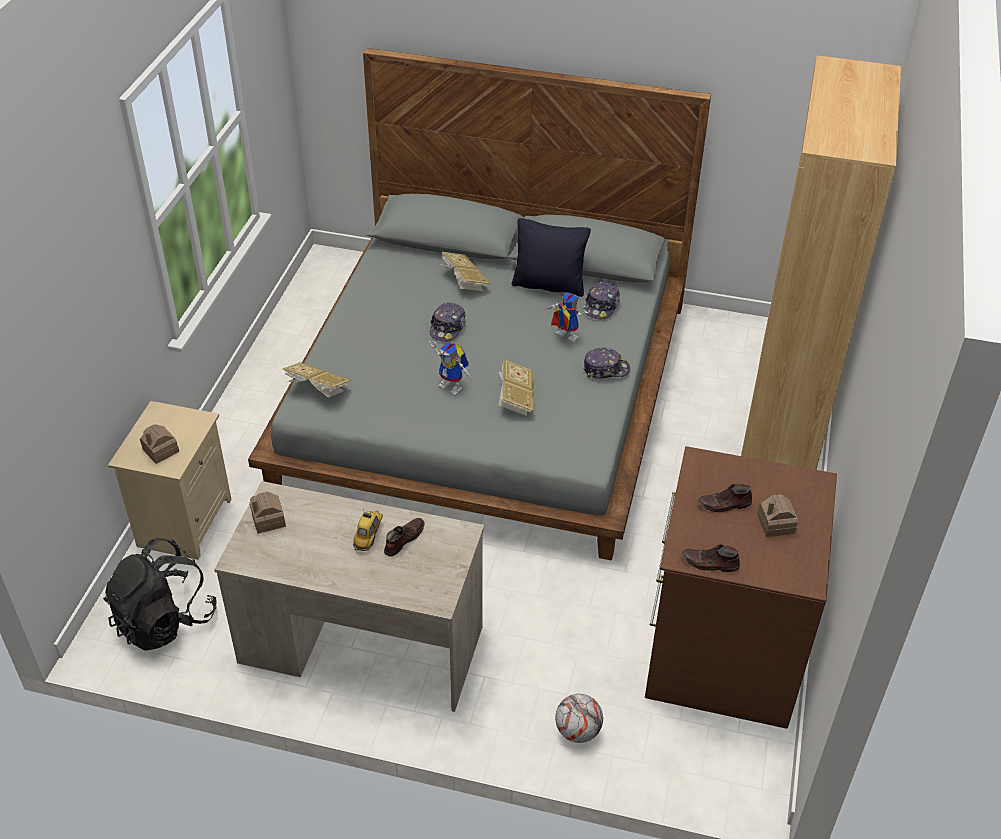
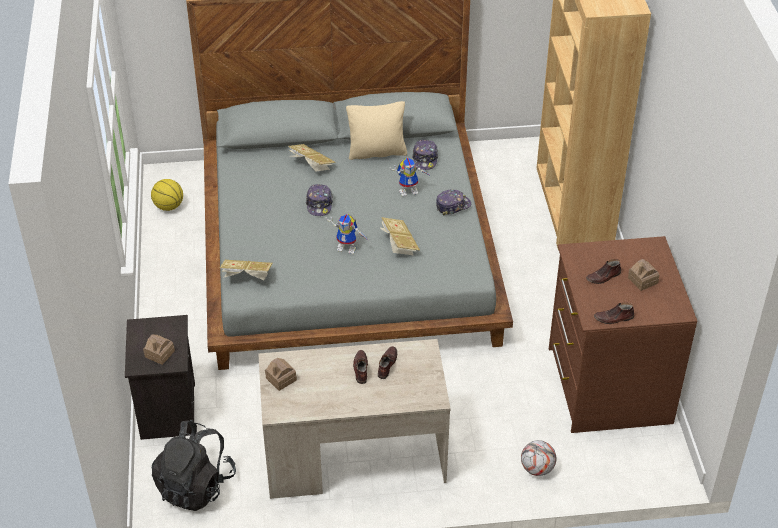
camera: 20 degrees left, 0 degrees up
(184, 521) = (166, 410): beige nightstand -> black nightstand
(314, 295) = (168, 206): none -> basketball
(369, 535) = (360, 369): toy car -> brown shoe
(549, 285) = (377, 152): black pillow -> beige pillow
(563, 338) = (409, 190): toy robot -> toy robot turned 150 degrees clockwise

